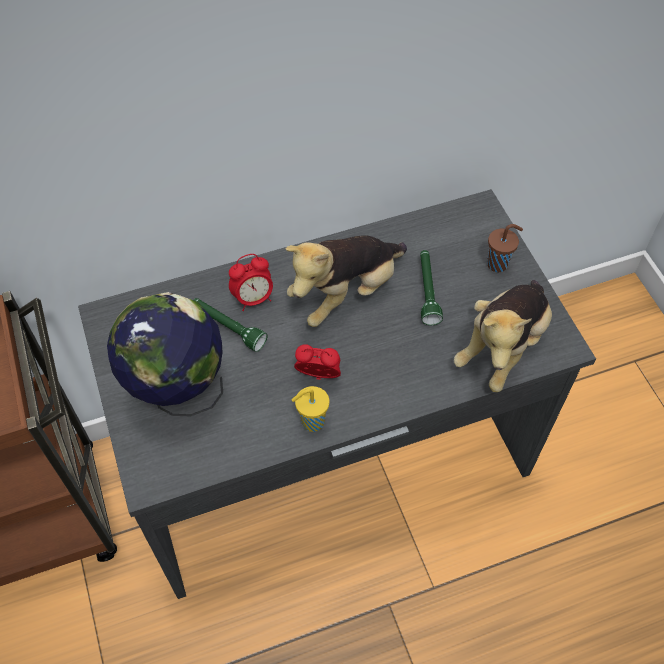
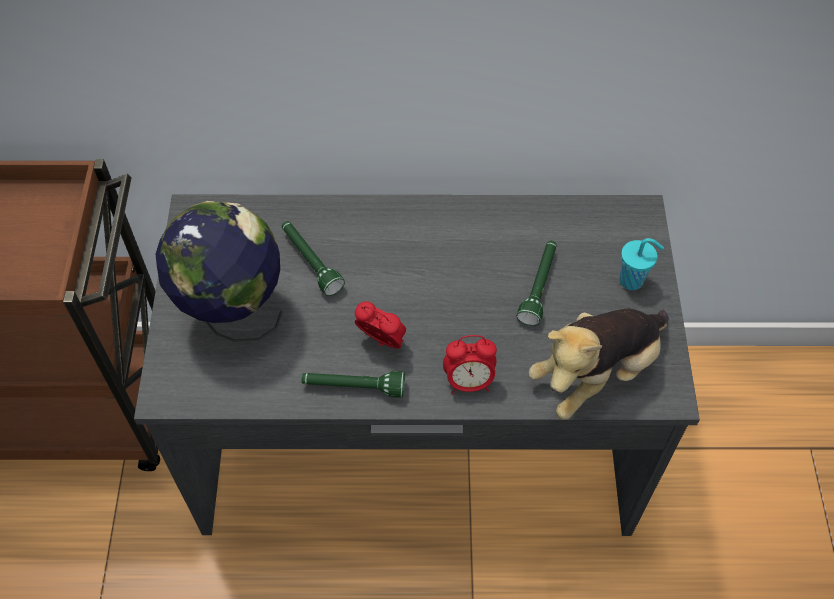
camera: 20 degrees right, 0 degrees up
(253, 299) = (349, 240): alarm clock -> alarm clock (469, 382)
(311, 422) = (353, 387): yellow cup -> green flashlight
(345, 293) = (449, 262): plush toy -> none
(498, 264) = (632, 281): brown cup -> turquoise cup

